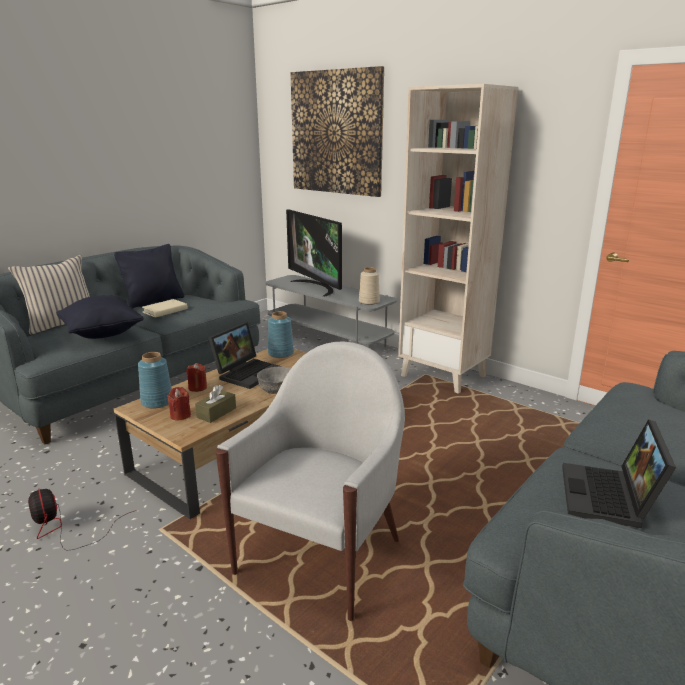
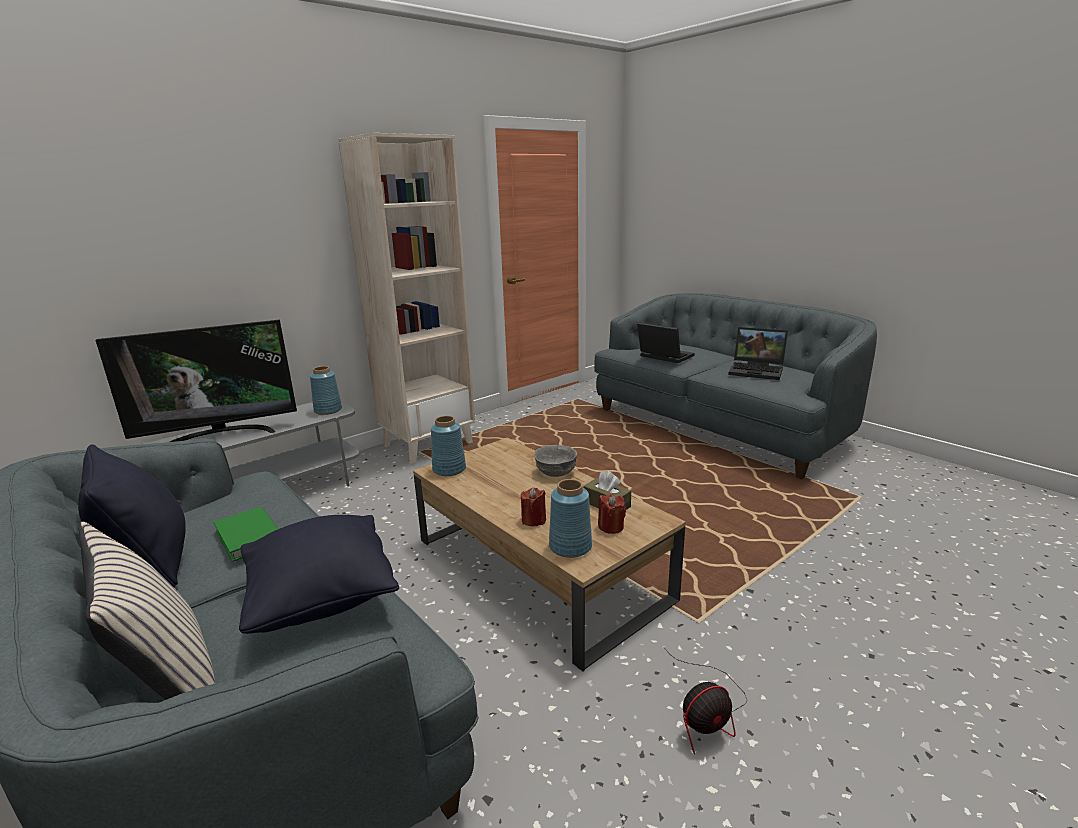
camera: 80 degrees left, 0 degrees up
(165, 310) = (249, 537): beige book -> green book
(248, 372) = (499, 489): laptop -> laptop (663, 357)
(321, 555) = (718, 526): white armchair -> none
(336, 133) = (156, 198): picture -> none
(369, 302) = (328, 410): beige vase -> blue vase

